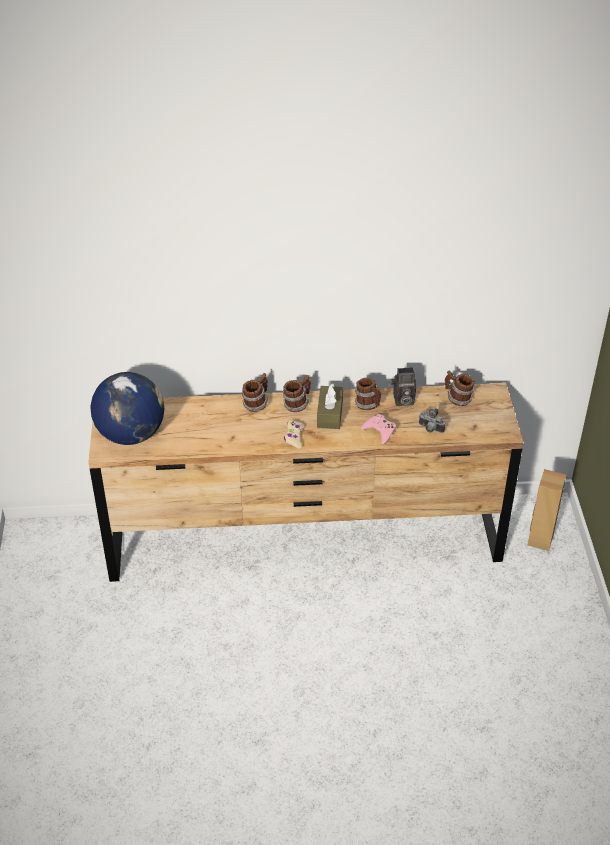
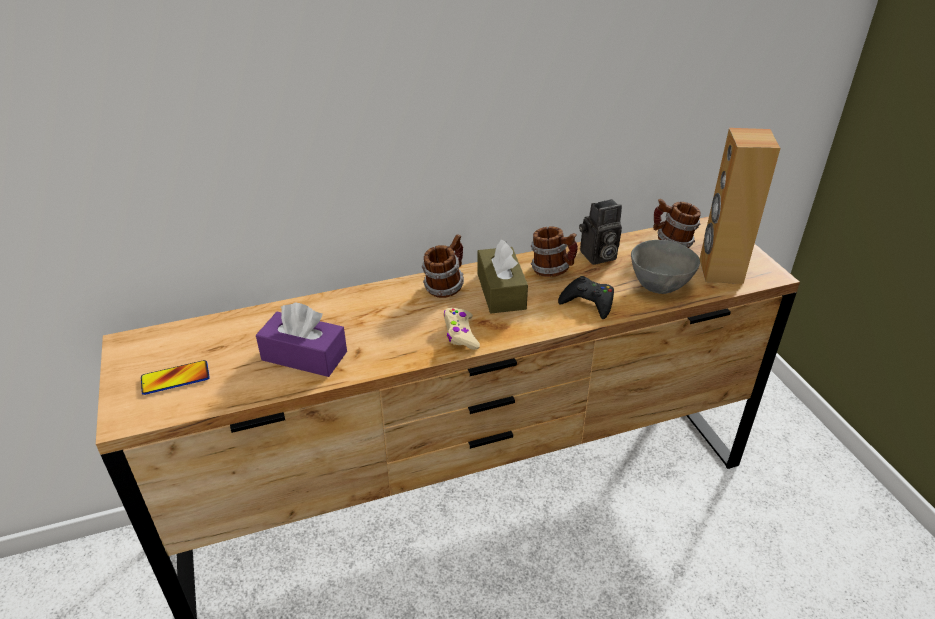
camera: 15 degrees left, 5 degrees down
(131, 434) = (175, 378): globe -> phone
(202, 434) = (304, 356): none -> purple tissue box
(256, 404) = (380, 296): mug -> none
(380, 431) = (588, 302): pink game controller -> black game controller
(430, 429) = (660, 287): camera -> grey bowl
(540, 539) = (766, 425): brown speaker -> brown speaker (720, 271)

